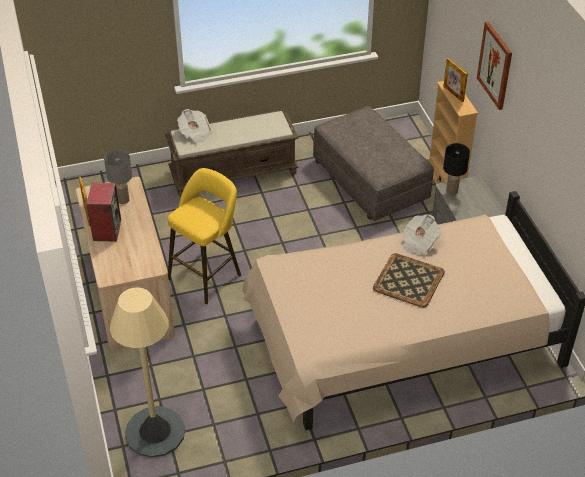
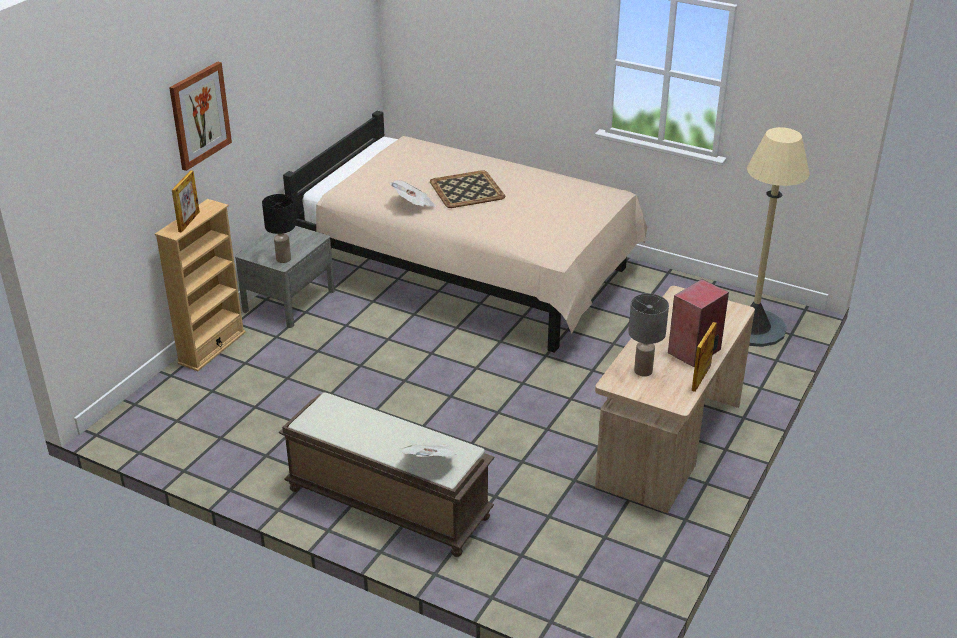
camera: 135 degrees left, 10 degrees down
(207, 274) = (565, 413): yellow stool -> none
(370, 179) = (267, 397): grey ottoman -> none

